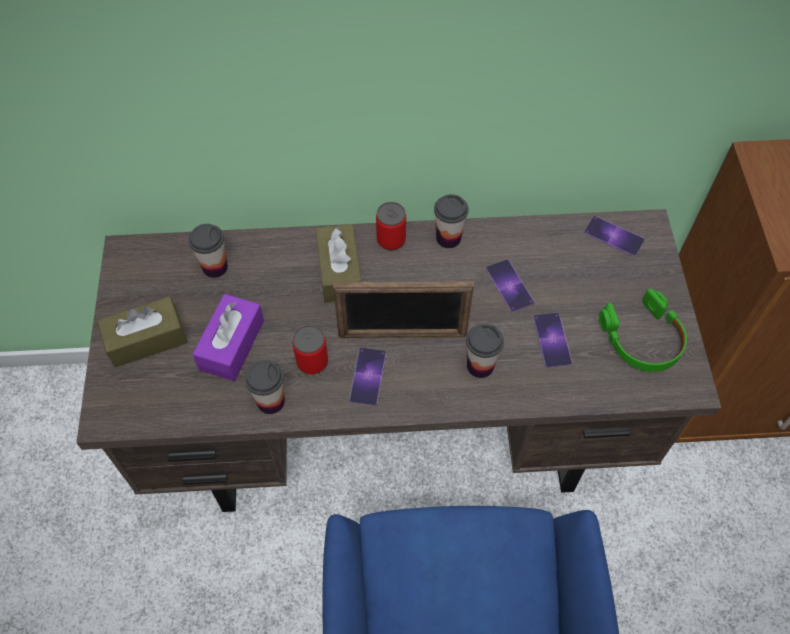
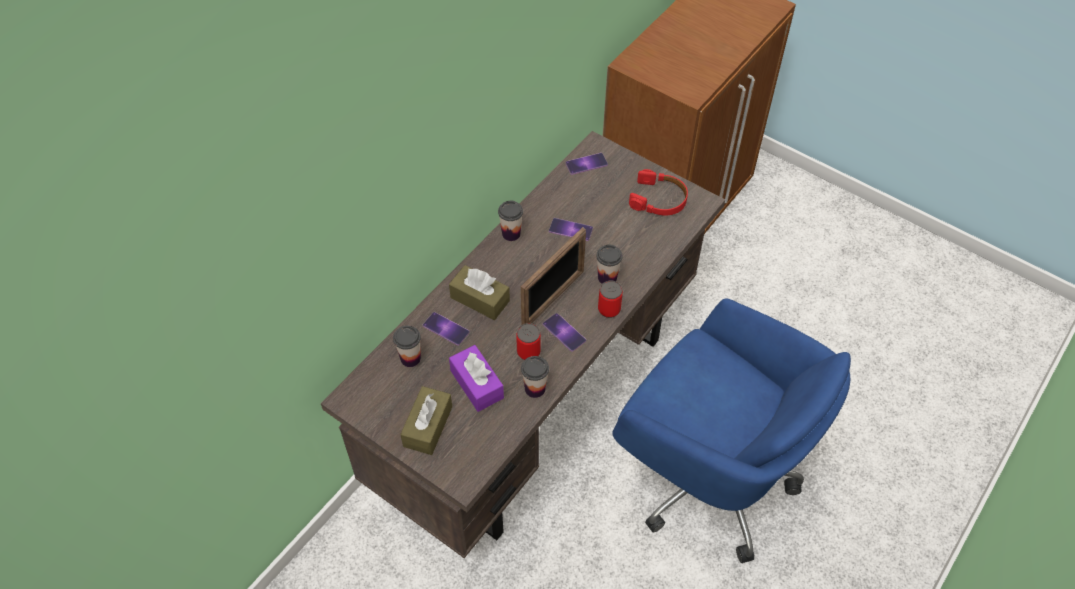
camera: 50 degrees left, 5 degrees down
(391, 240) = (484, 260): can -> can (609, 309)
(552, 340) = (622, 236): phone -> phone (446, 329)
(643, 339) = (659, 199): green headphones -> red headphones

